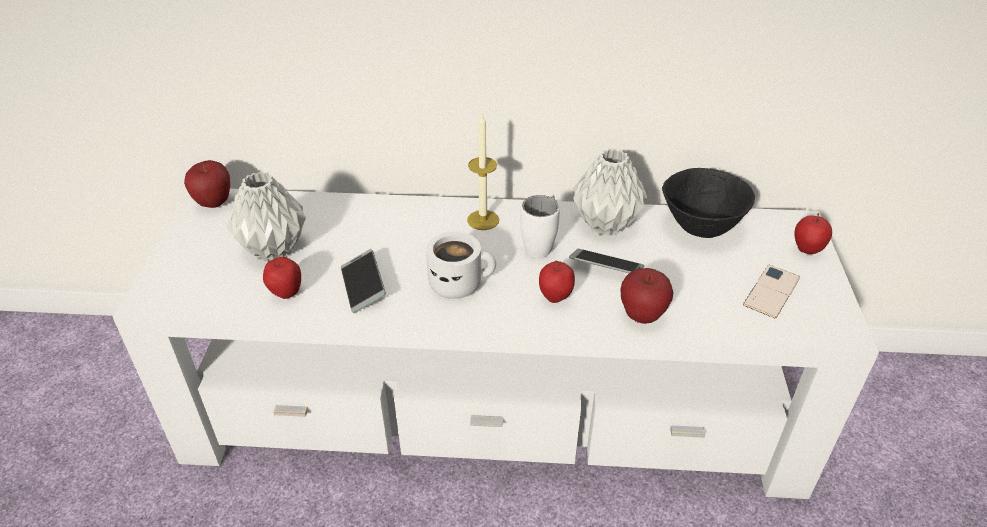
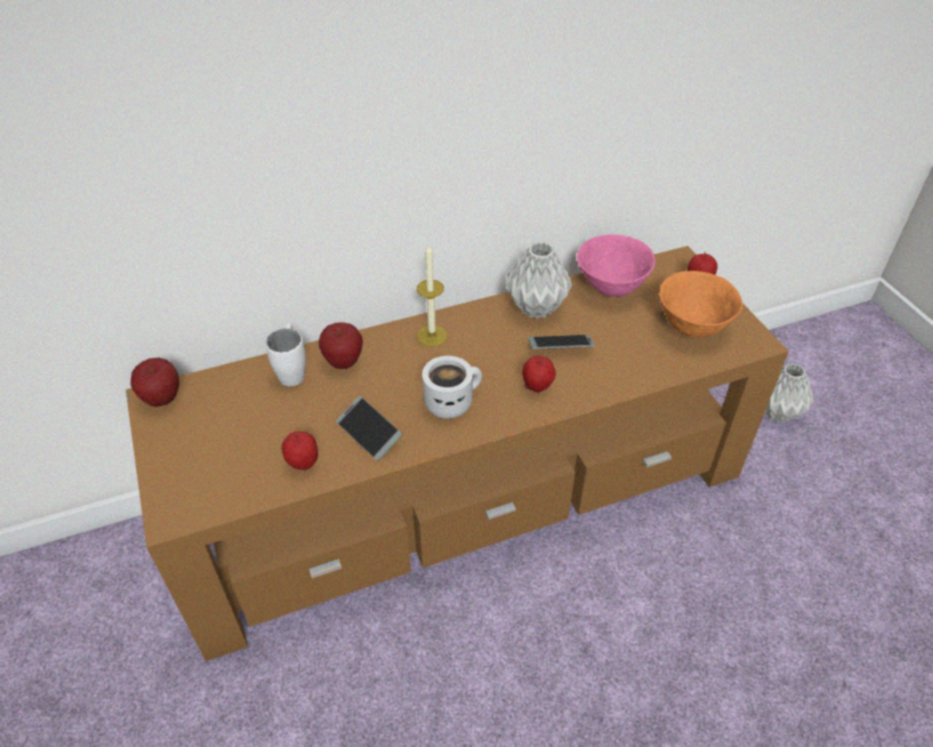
camera: 25 degrees left, 5 degrees up
(273, 248) = (258, 425): grey vase -> grey vase (776, 412)
(493, 407) = (465, 496): white tv stand -> brown tv stand
(541, 244) = (495, 342): white mug -> white mug (292, 371)
(642, 316) = (612, 379): apple -> apple (343, 362)
(700, 227) = (610, 287): black bowl -> pink bowl
(771, 291) = (692, 326): phone -> orange bowl

